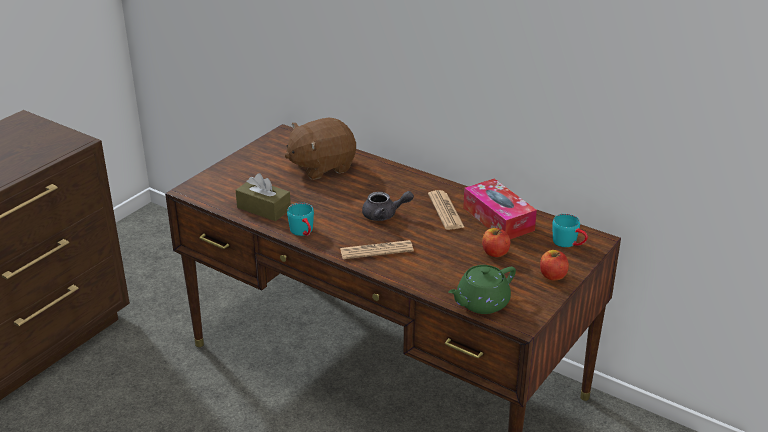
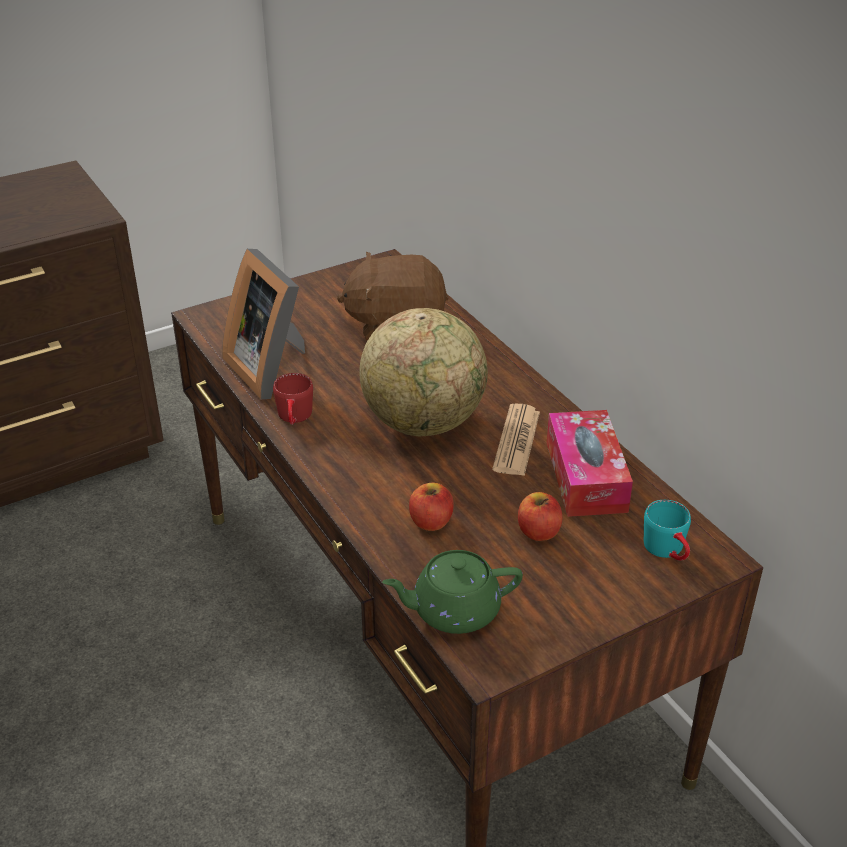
camera: 25 degrees right, 5 degrees up
(264, 208) = (272, 368): brown tissue box -> picture frame
(303, 232) = (294, 418): turquoise mug -> red mug
(376, 250) = (369, 475): newspaper -> none
(384, 215) = (424, 422): grey teapot -> globe
(552, 275) = (600, 599): apple -> apple (431, 522)

